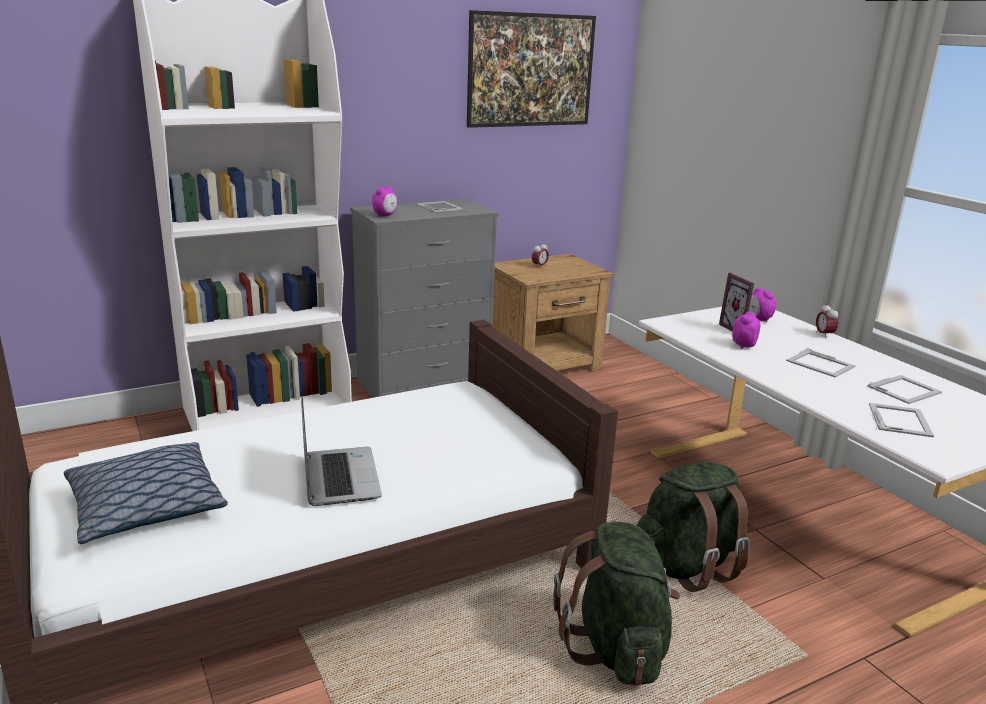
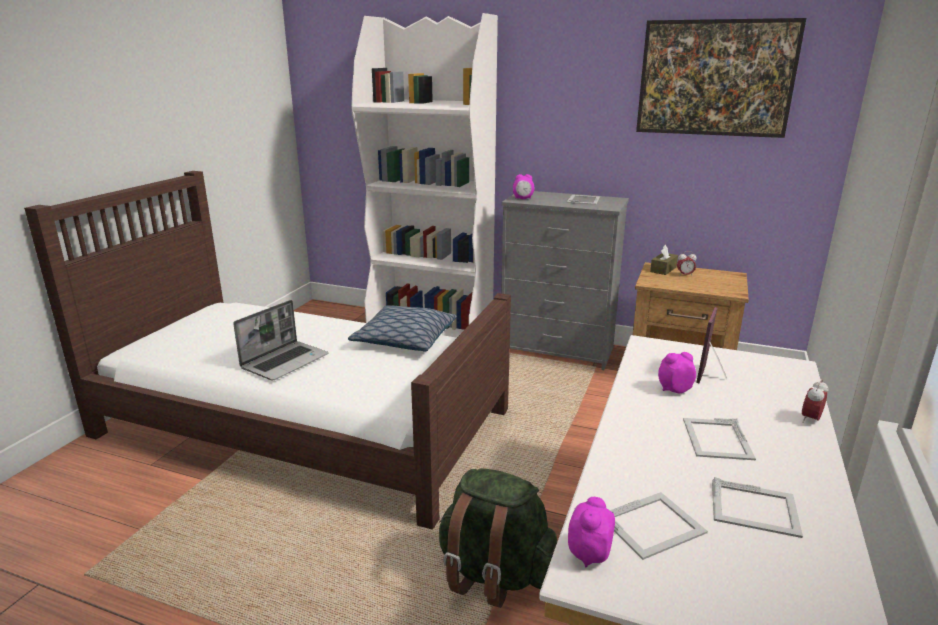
camera: 50 degrees right, 0 degrees up
(147, 507) = (197, 336): pillow -> pillow (404, 340)
(515, 265) = (663, 269): none -> brown tissue box
(616, 647) = (343, 582): green backpack -> none
(758, 319) = (765, 377): alarm clock -> alarm clock (588, 554)

